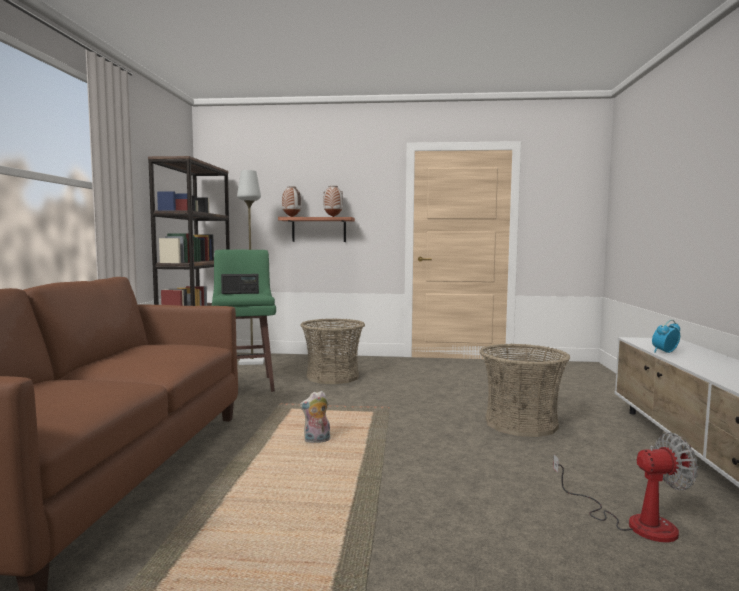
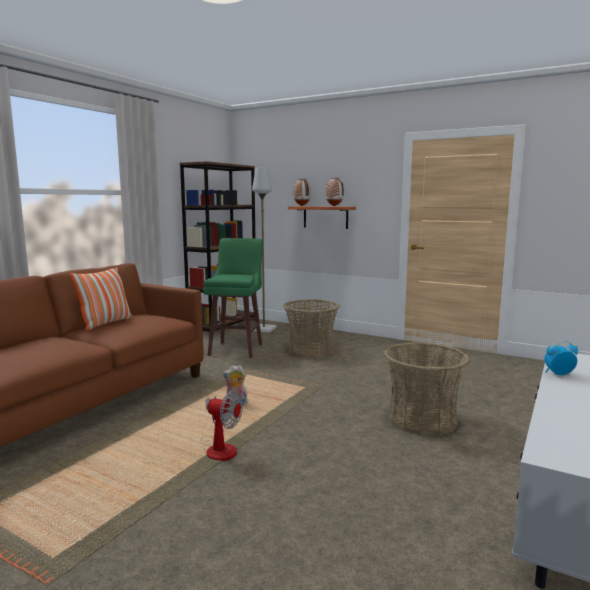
camera: 25 degrees right, 5 degrees up
(116, 357) = (105, 323): none -> pillow
(240, 293) = (229, 276): radio -> none
(634, 522) = (403, 525): fan -> fan (219, 447)

